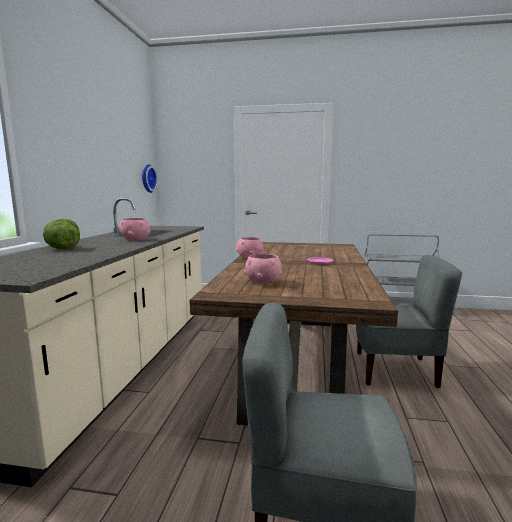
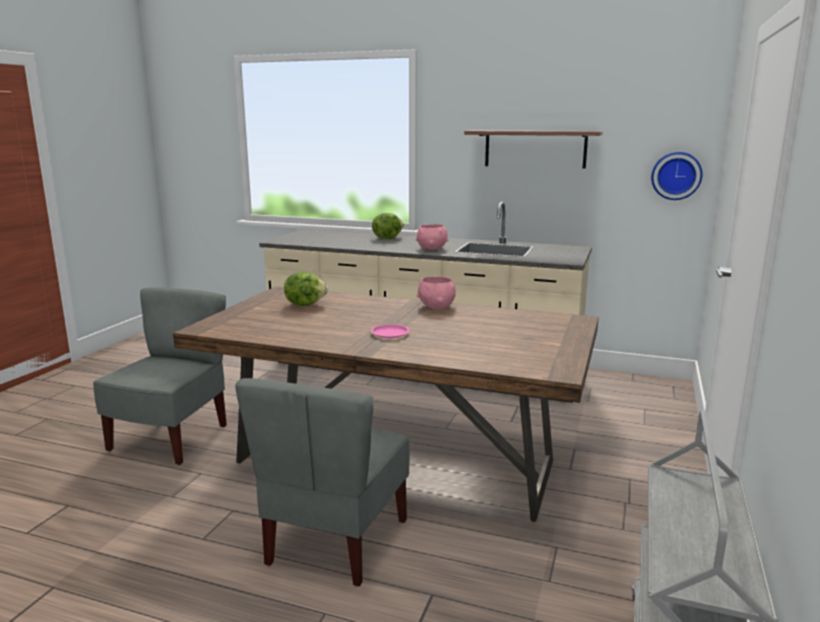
camera: 100 degrees right, 5 degrees up
(97, 157) = (535, 149): none -> shelf
(263, 282) = (305, 304): pink bowl -> lettuce

